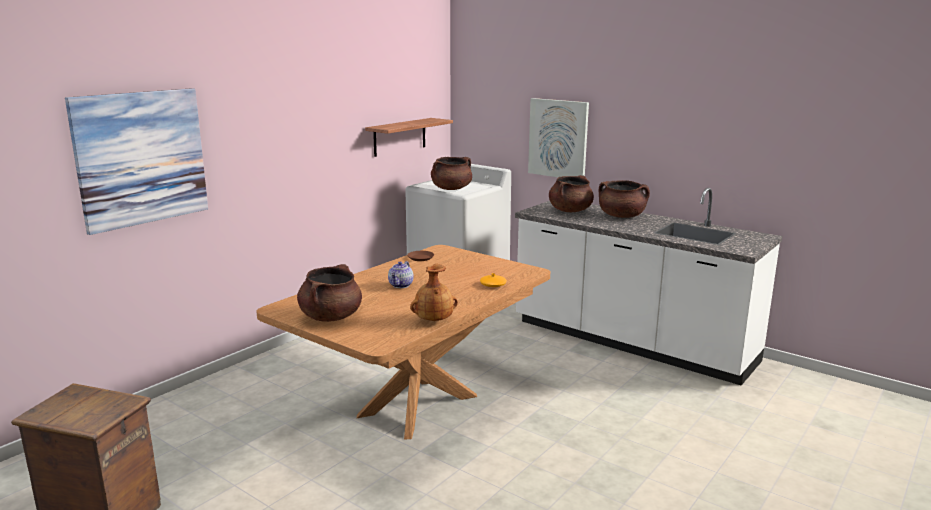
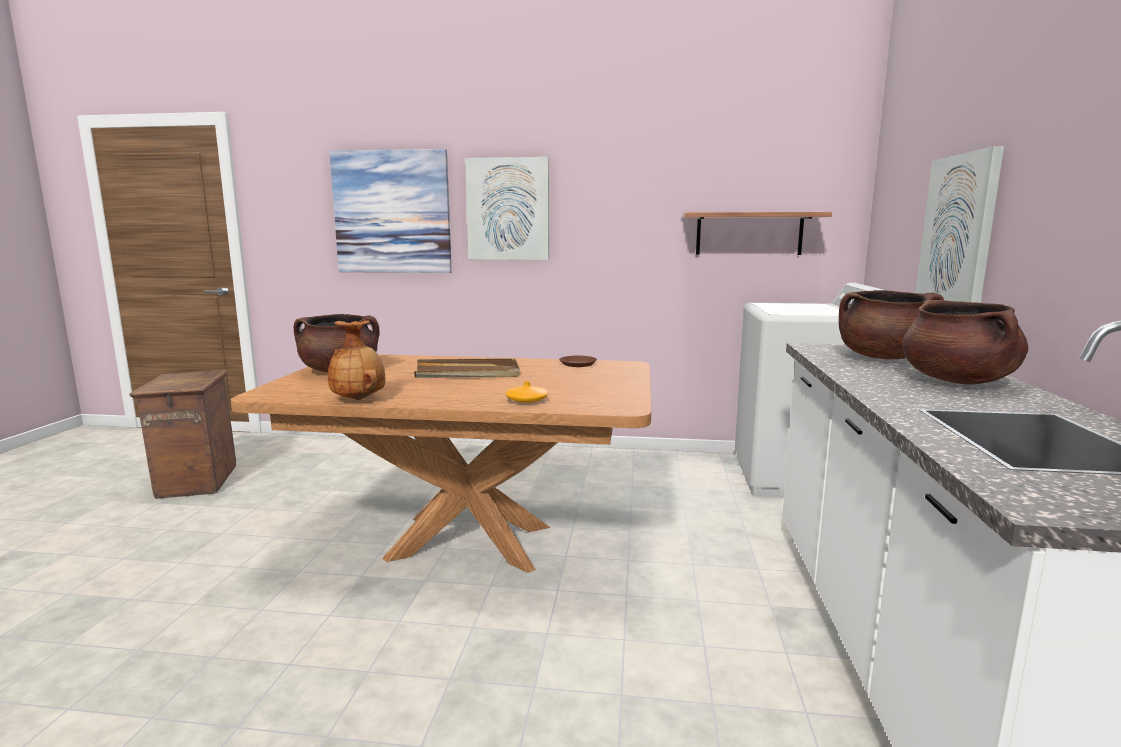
camera: 60 degrees right, 5 degrees down
(249, 140) = (508, 209): none -> picture
(401, 285) = (467, 373): teapot -> brown tray
(451, 189) = (782, 309): brown cooking pot -> none

